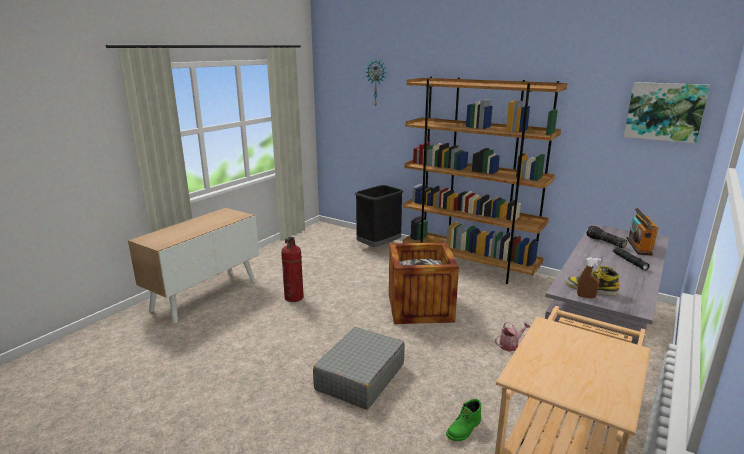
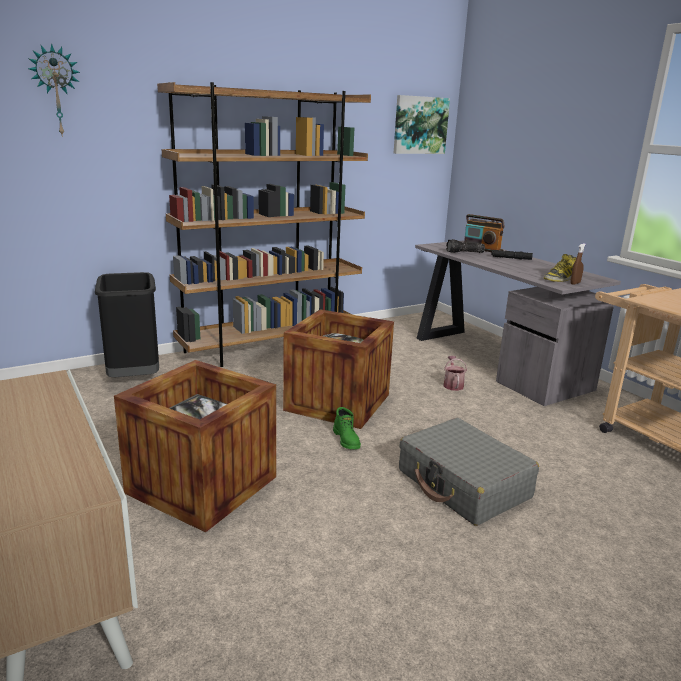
camera: 65 degrees left, 0 degrees up
(294, 297) = (202, 485): fire extinguisher -> crate
(464, 429) = (579, 451): green boot -> green boot (347, 440)

